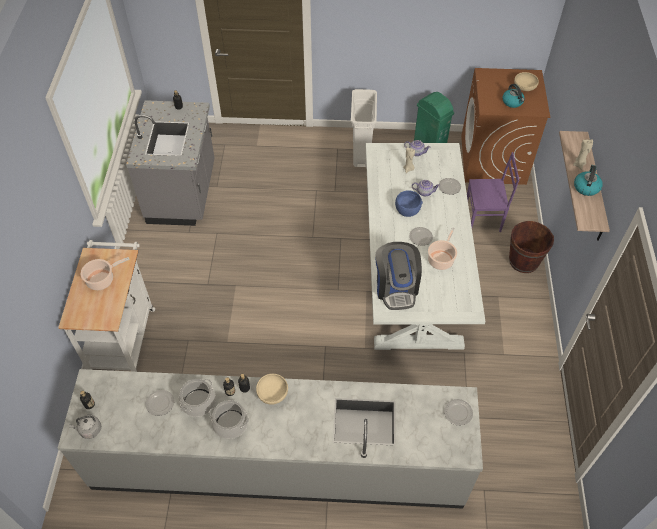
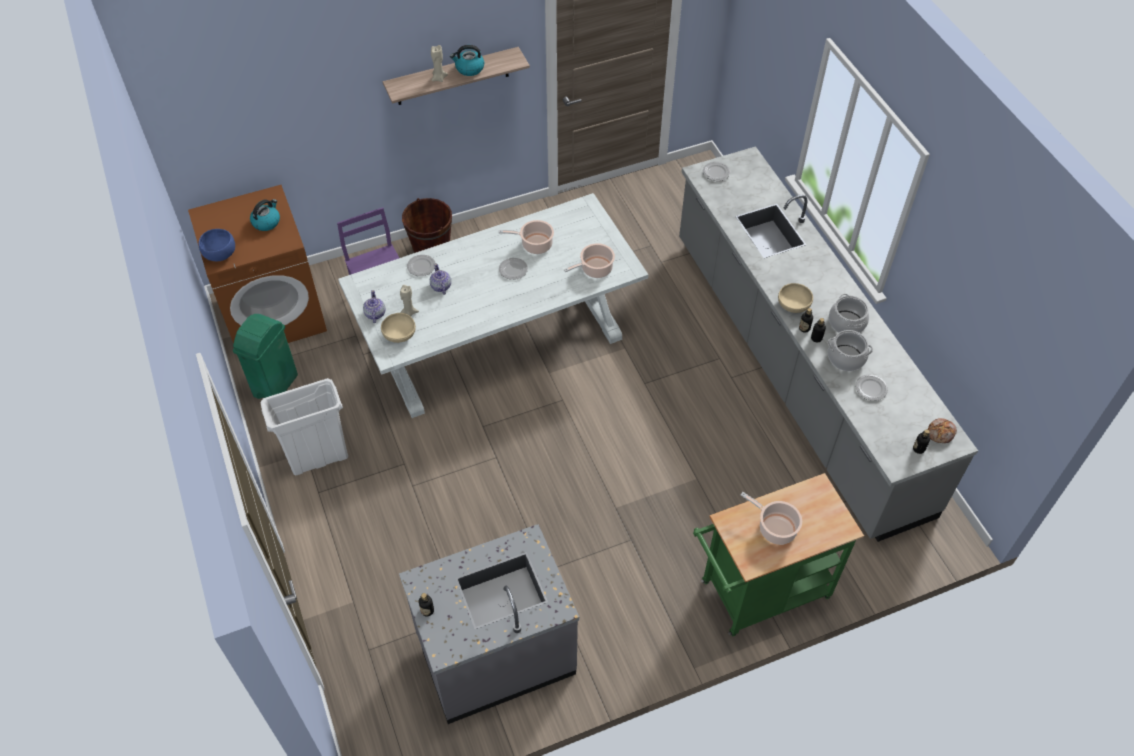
camera: 115 degrees left, 0 degrees up
(89, 430) = (941, 433): grey kettle -> bread
(124, 336) = (758, 593): white cart -> green cart
(396, 287) = (594, 269): coffee machine -> cooking pot
(407, 210) = (479, 293): blue bowl -> blue bowl (220, 254)
(524, 87) = (231, 217): beige bowl -> beige bowl (399, 334)

